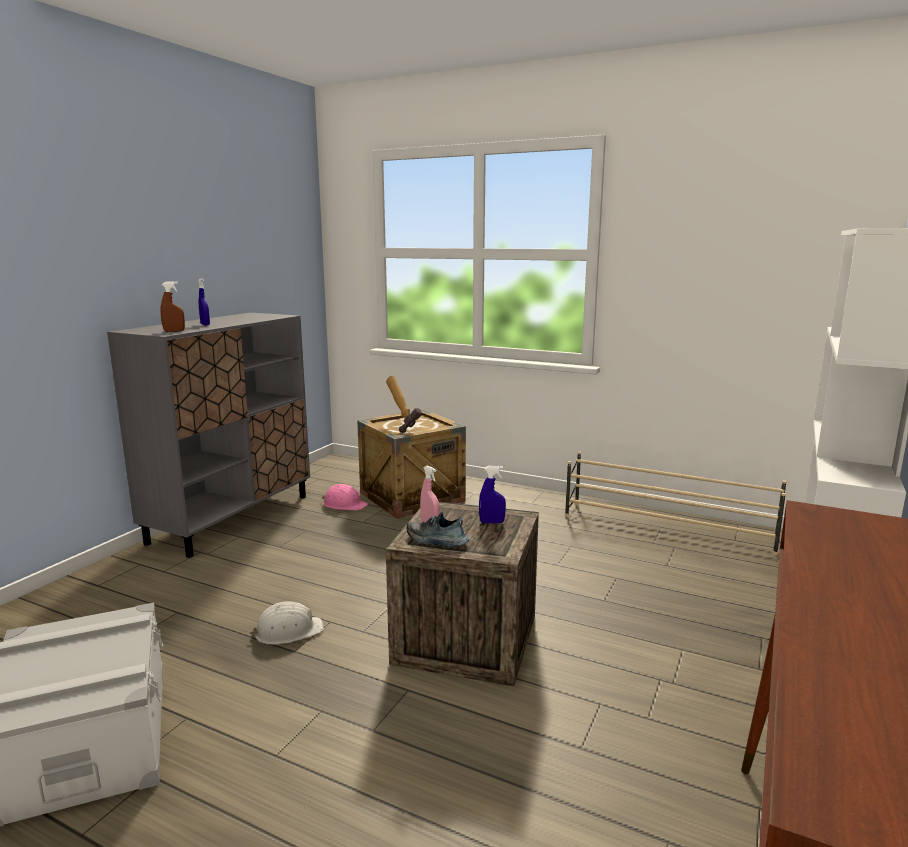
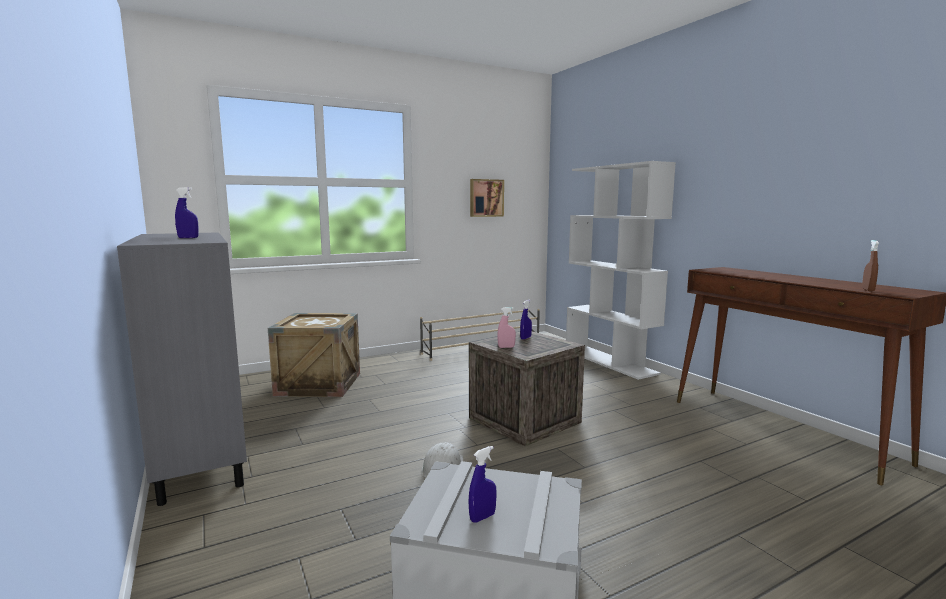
camera: 55 degrees left, 5 degrees down
(44, 662) = (482, 517): none -> blue spray bottle
(174, 331) = (202, 240): brown spray bottle -> brown spray bottle (868, 290)
(344, 504) = (280, 405): pink hard hat -> none
(404, 427) = (316, 323): hammer -> none
(436, 541) = (533, 350): shoe -> none
(734, 278) = (486, 198): none -> picture

